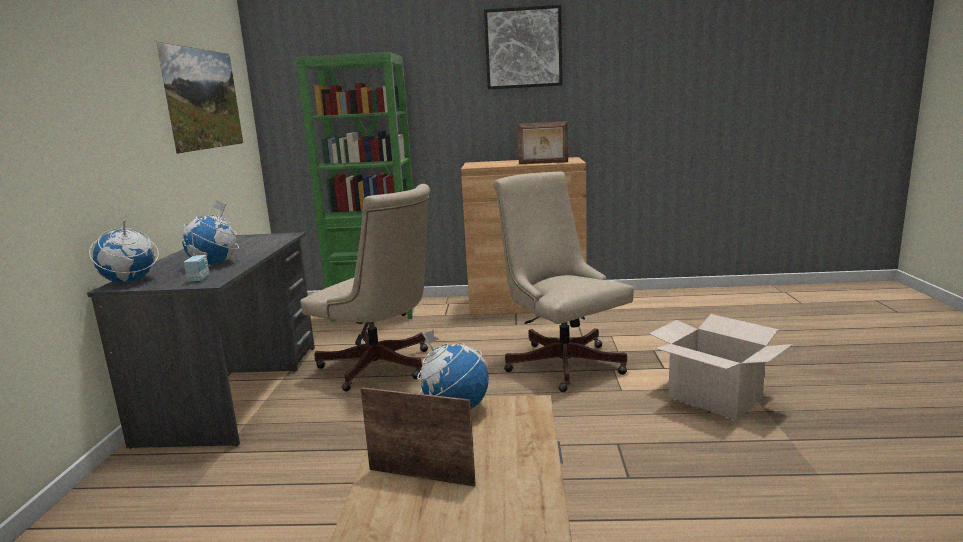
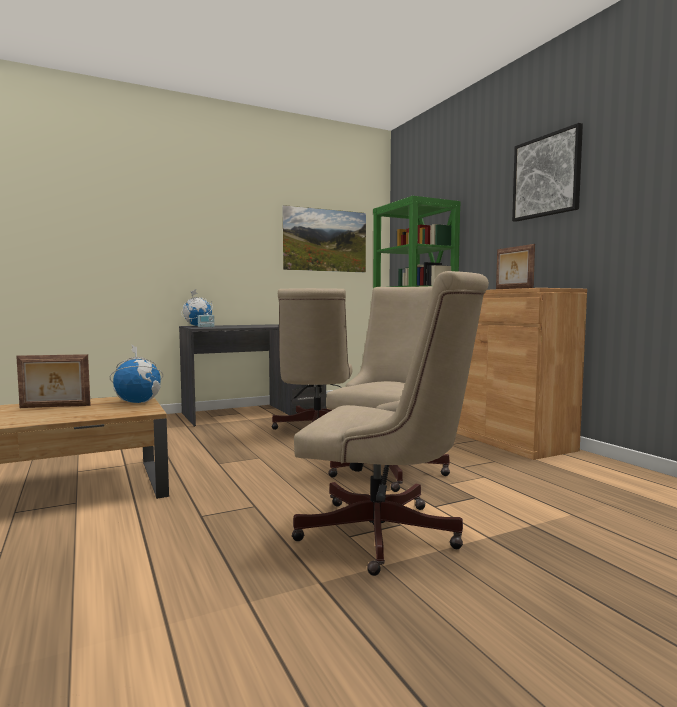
camera: 60 degrees right, 10 degrees down
(214, 264) = (237, 326): globe -> none
(422, 475) = (55, 407): picture frame -> picture frame turned 90 degrees clockwise
(715, 397) = (388, 536): cardboard box -> beige office chair

